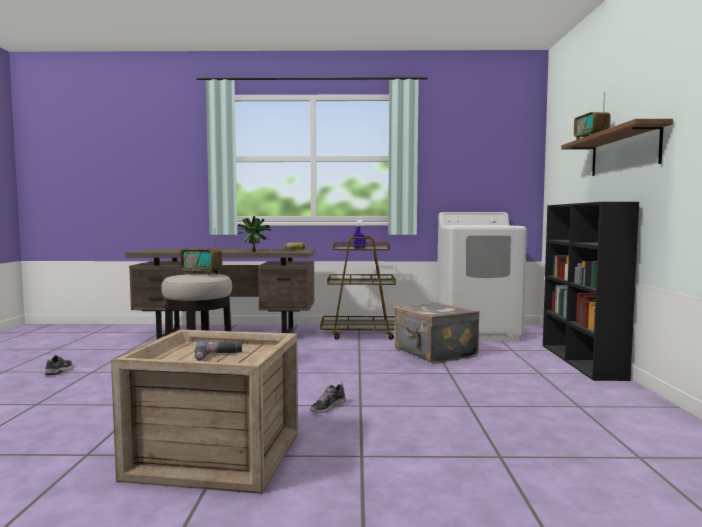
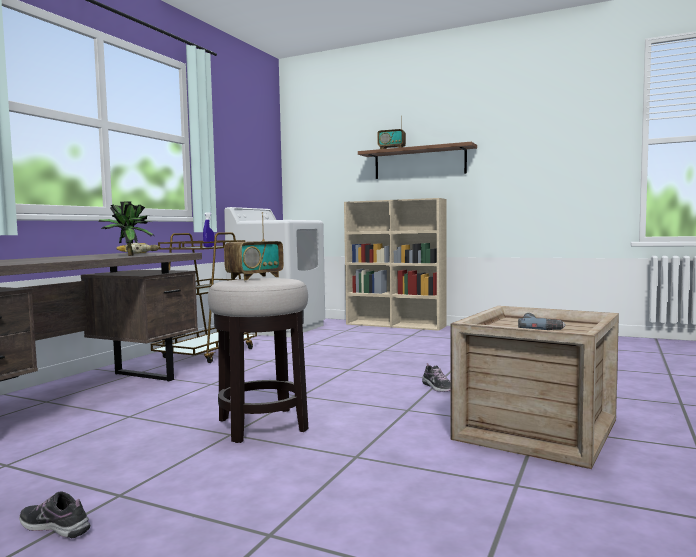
camera: 65 degrees left, 0 degrees up
(434, 353) = (322, 345): grey suitcase -> none
(582, 361) = (396, 325): black bookcase -> beige bookcase

